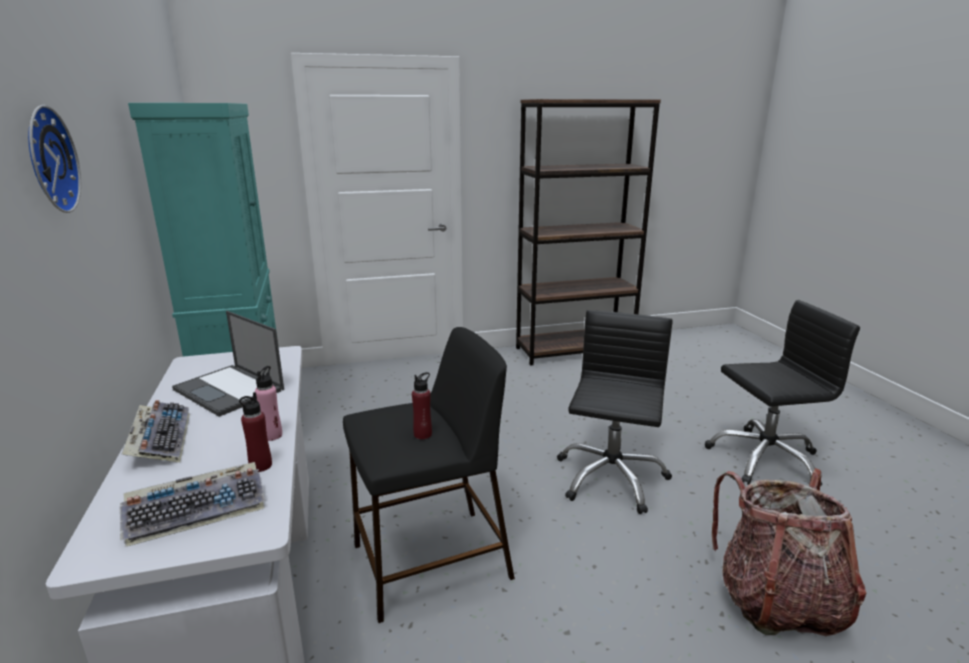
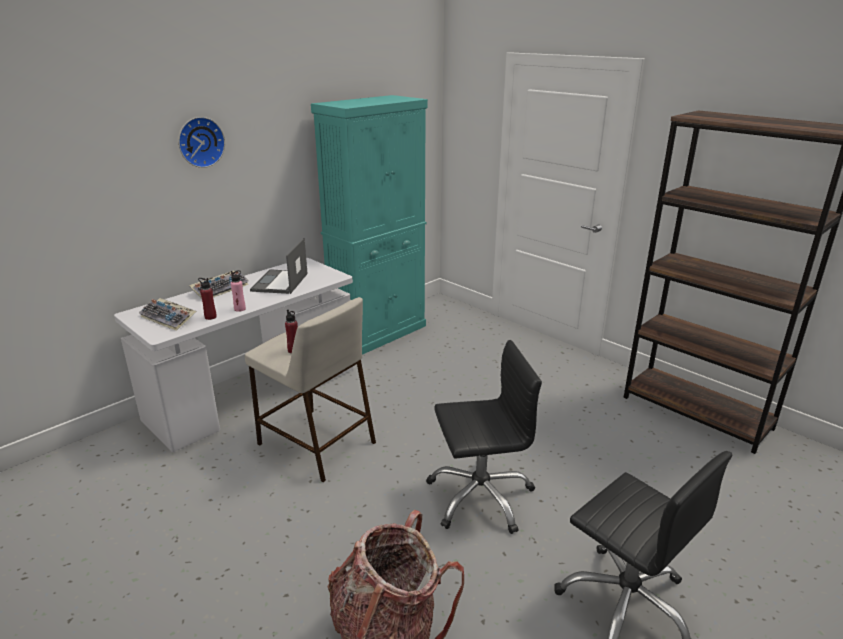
camera: 60 degrees right, 5 degrees up
(429, 562) = (315, 443): black stool -> beige stool

